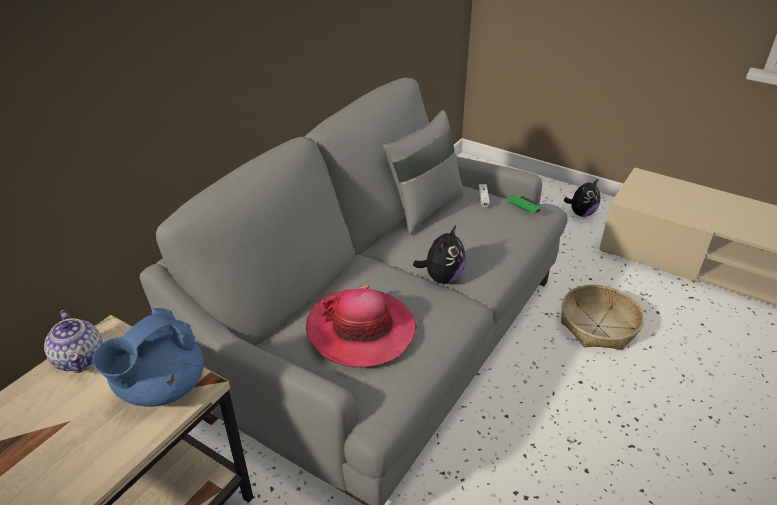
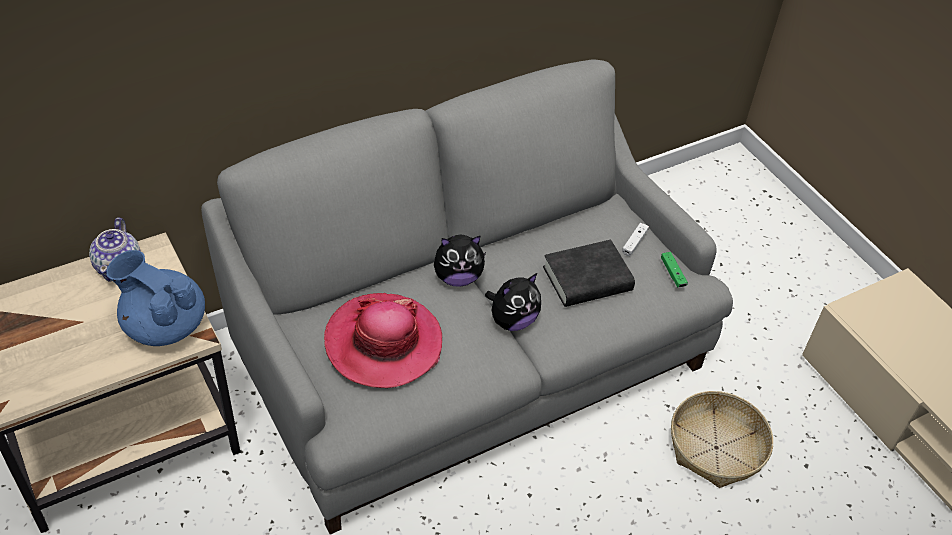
camera: 25 degrees right, 10 degrees up
(160, 388) = (164, 325): blue teapot -> blue teapot turned 60 degrees clockwise
(424, 208) = (557, 227): grey pillow -> none
(473, 230) = (587, 279): none -> black book
(581, 213) = (826, 296): plush toy -> plush toy (457, 277)

